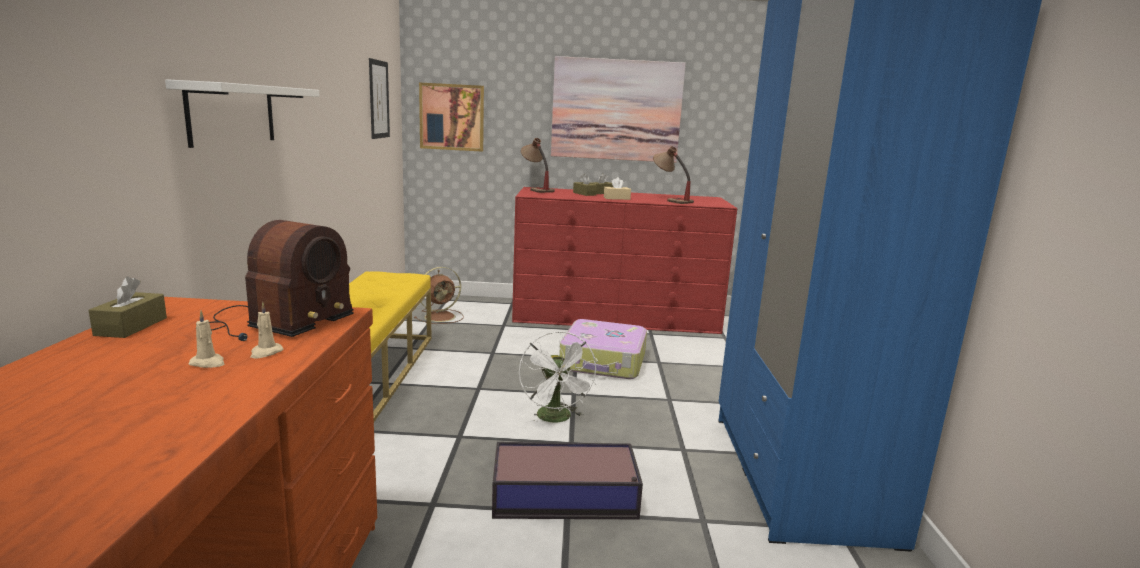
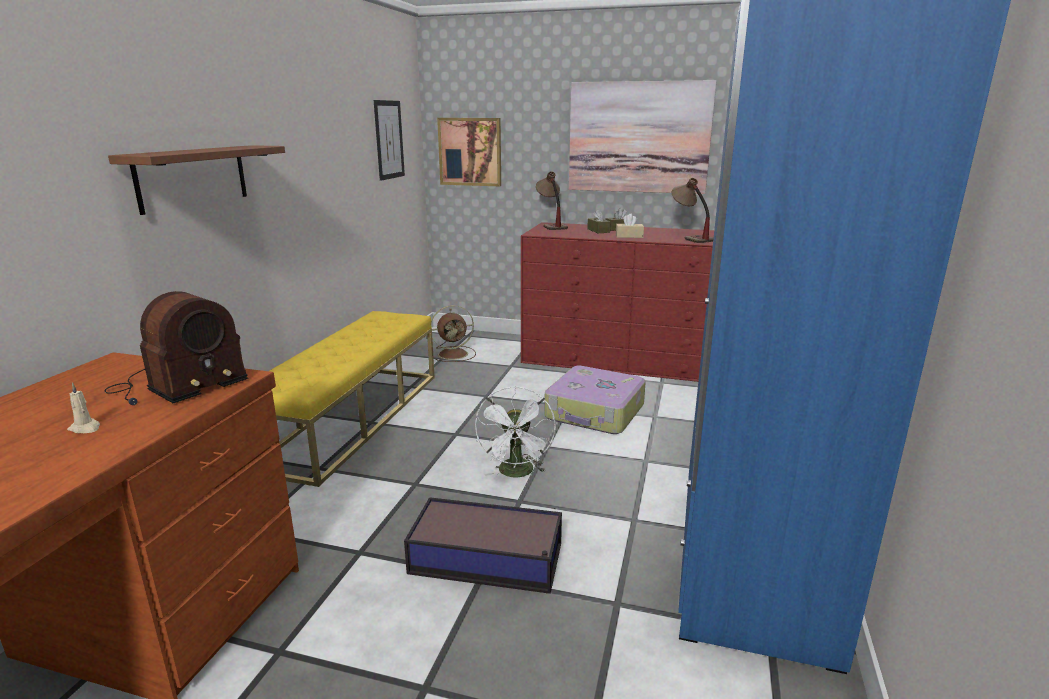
camera: 15 degrees right, 5 degrees up
(131, 326) = (61, 384): brown tissue box -> none
(232, 114) = (193, 177): white shelf -> brown shelf
(265, 353) = (140, 419): beige candle -> none

